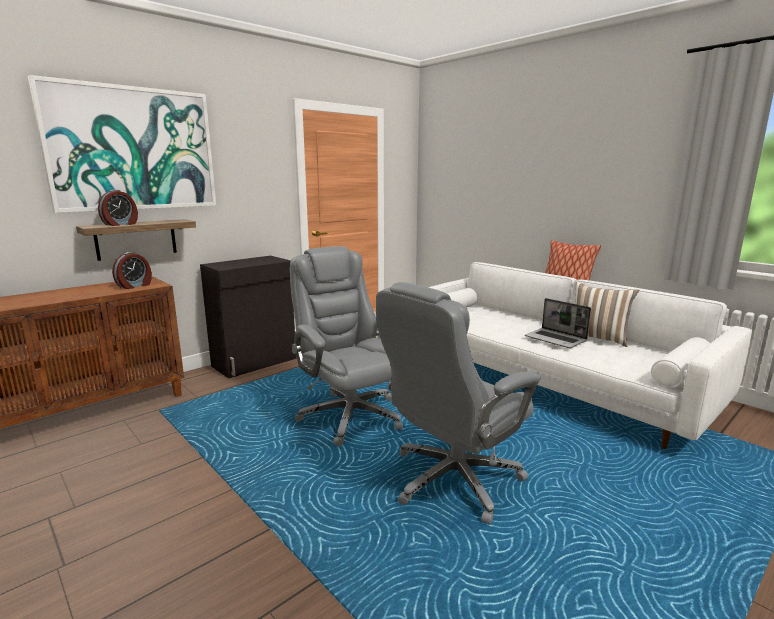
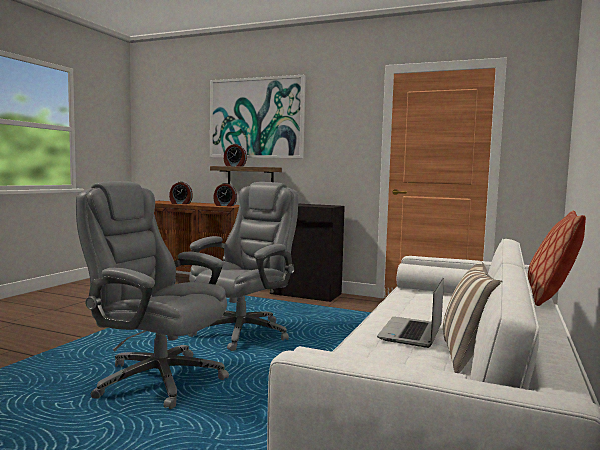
camera: 65 degrees right, 10 degrees down
(48, 300) = (180, 203): none -> alarm clock

